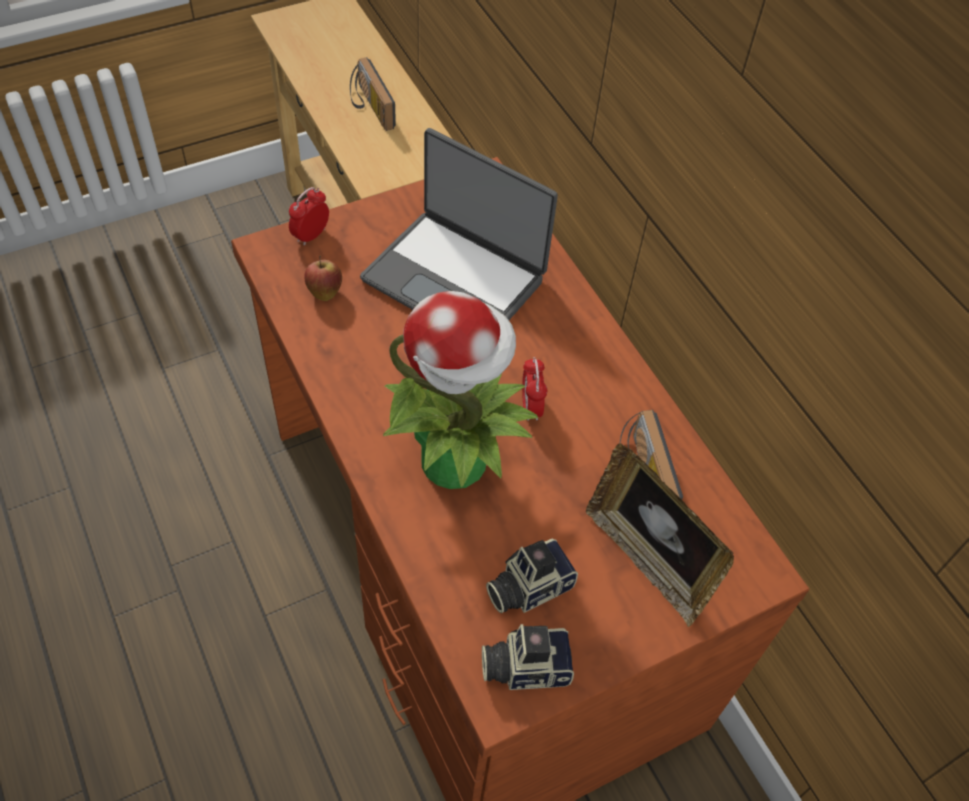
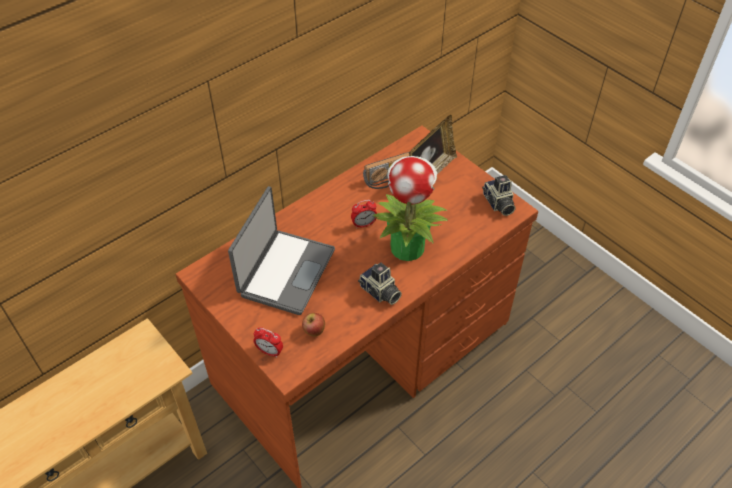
camera: 100 degrees left, 5 degrees down
(369, 107) = (93, 392): radio -> none
(527, 587) = (461, 209): camera -> camera (380, 292)

